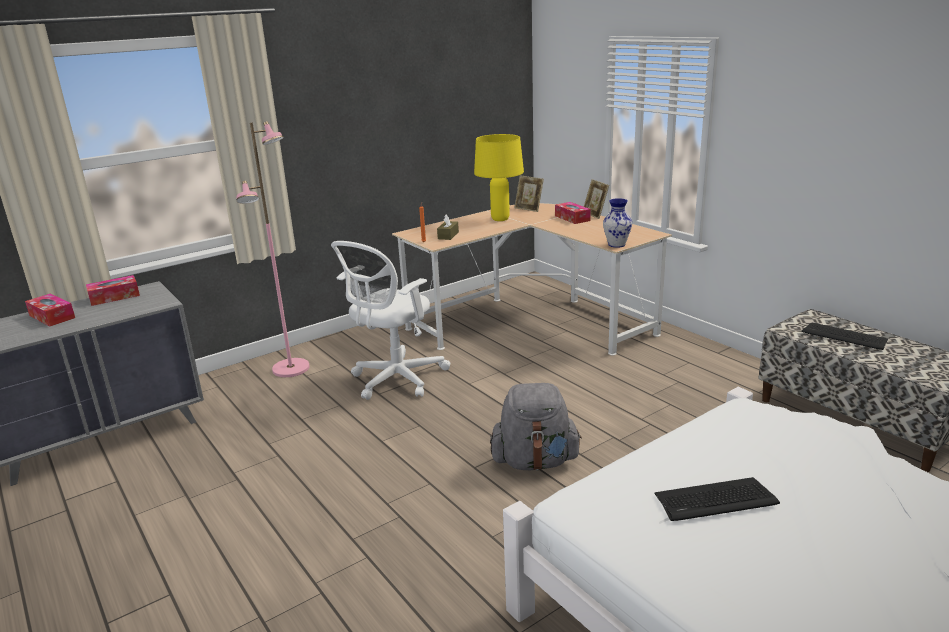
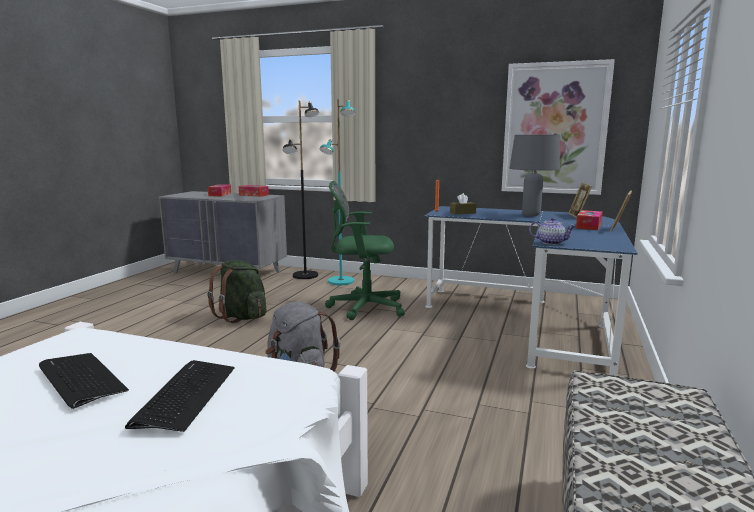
camera: 55 degrees right, 10 degrees down
(229, 384) = (305, 275): none -> black floor lamp
(291, 369) = (340, 281): pink floor lamp -> turquoise floor lamp
(319, 461) = (241, 317): none -> green backpack
(395, 380) = (363, 307): white office chair -> green office chair
(466, 122) = (554, 129): none -> picture
(500, 219) = (530, 215): yellow table lamp -> grey table lamp
(531, 320) = (530, 321): beige desk -> blue desk
(616, 245) = (551, 243): vase -> teapot
(844, 337) = (649, 425): keyboard -> keyboard (185, 395)

